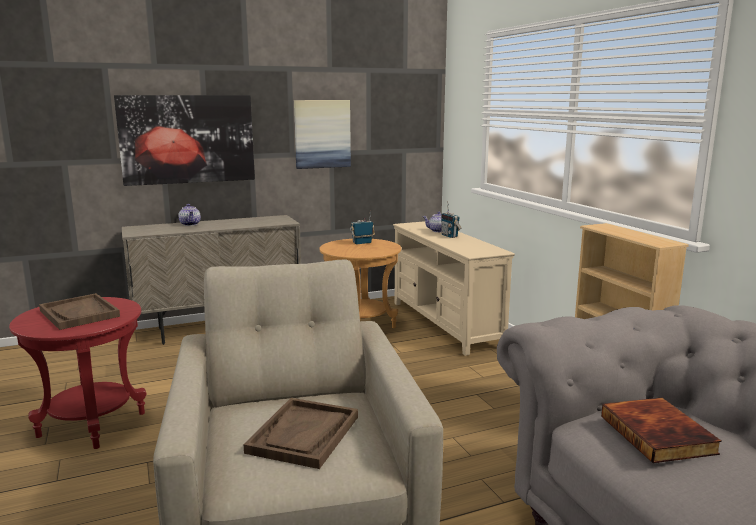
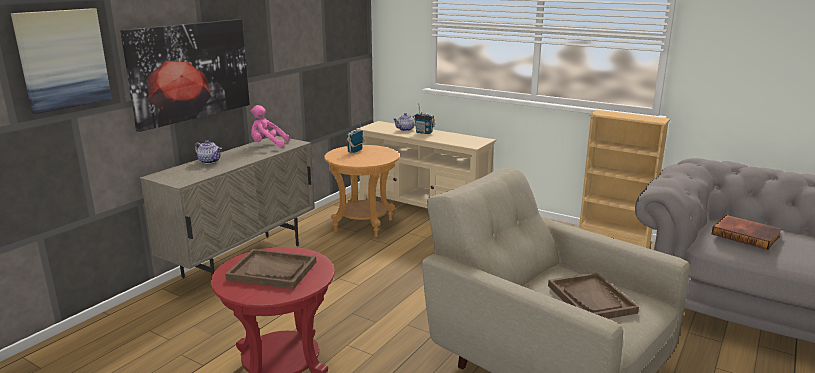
camera: 35 degrees left, 5 degrees up
(260, 220) = (267, 145): none -> pink plush toy
(322, 134) = (294, 52): picture -> picture (63, 59)

